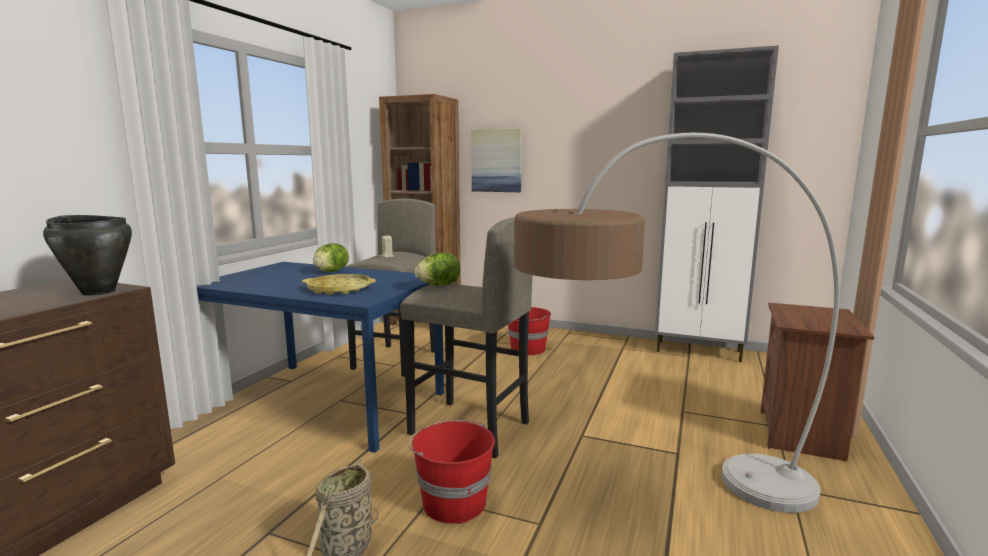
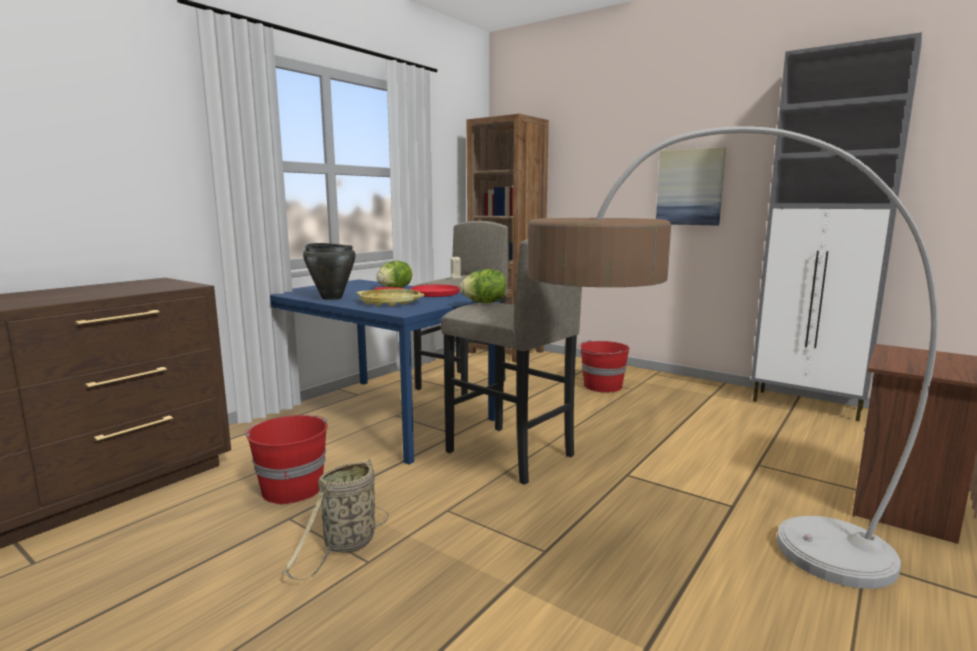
camera: 15 degrees right, 0 degrees up
(98, 292) = (171, 287): black cooking pot -> black cooking pot (332, 298)
(374, 276) = (431, 294): none -> red frying pan
(453, 502) = (465, 518): red bucket -> red bucket (292, 488)
(497, 160) = (586, 184): picture -> picture (690, 187)

